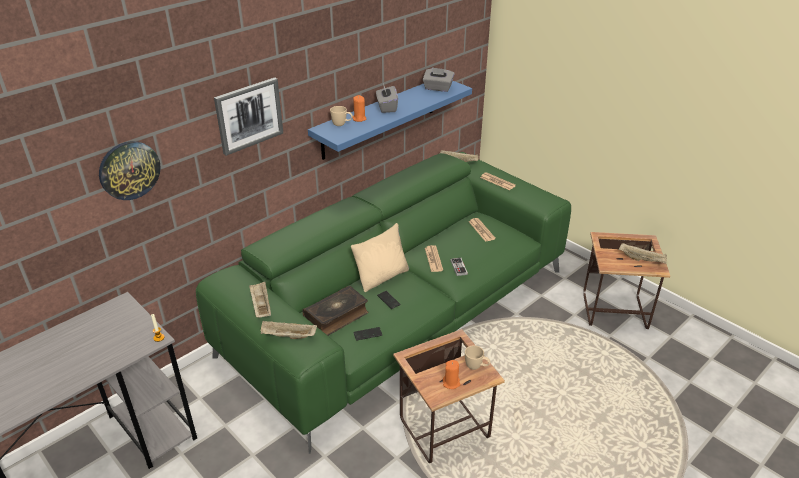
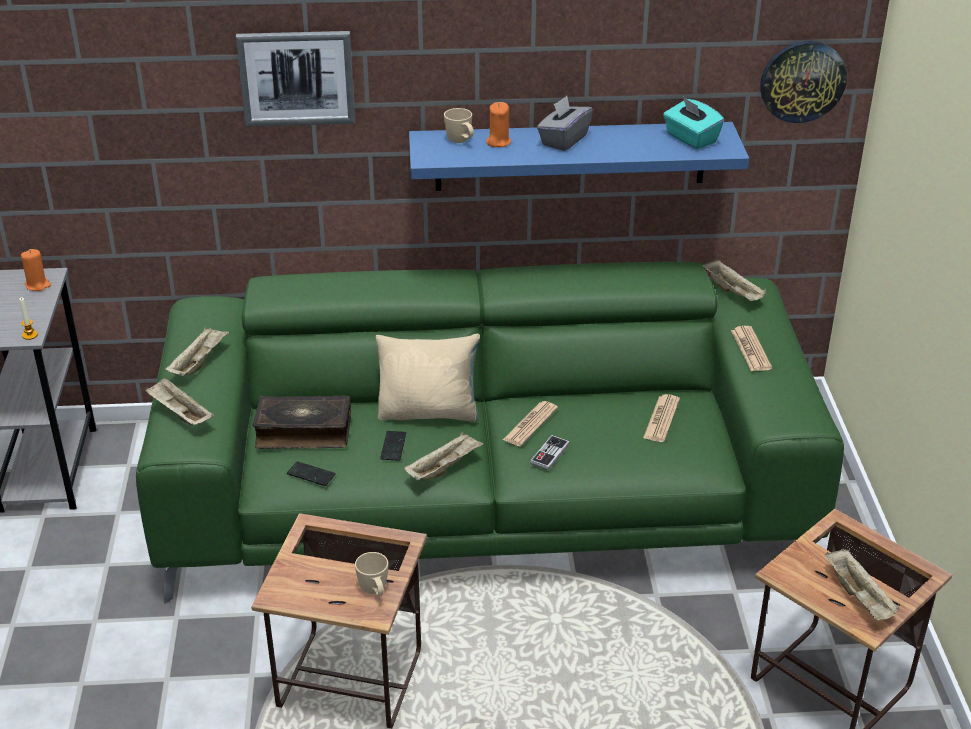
camera: 40 degrees right, 0 degrees up
(129, 170) = (91, 99): wall clock -> wall clock (802, 81)
(422, 297) = (444, 467): none -> beige tray
(437, 88) = (690, 139): grey tissue box -> turquoise tissue box
(451, 383) = (316, 591): orange candle -> orange candle (38, 285)

